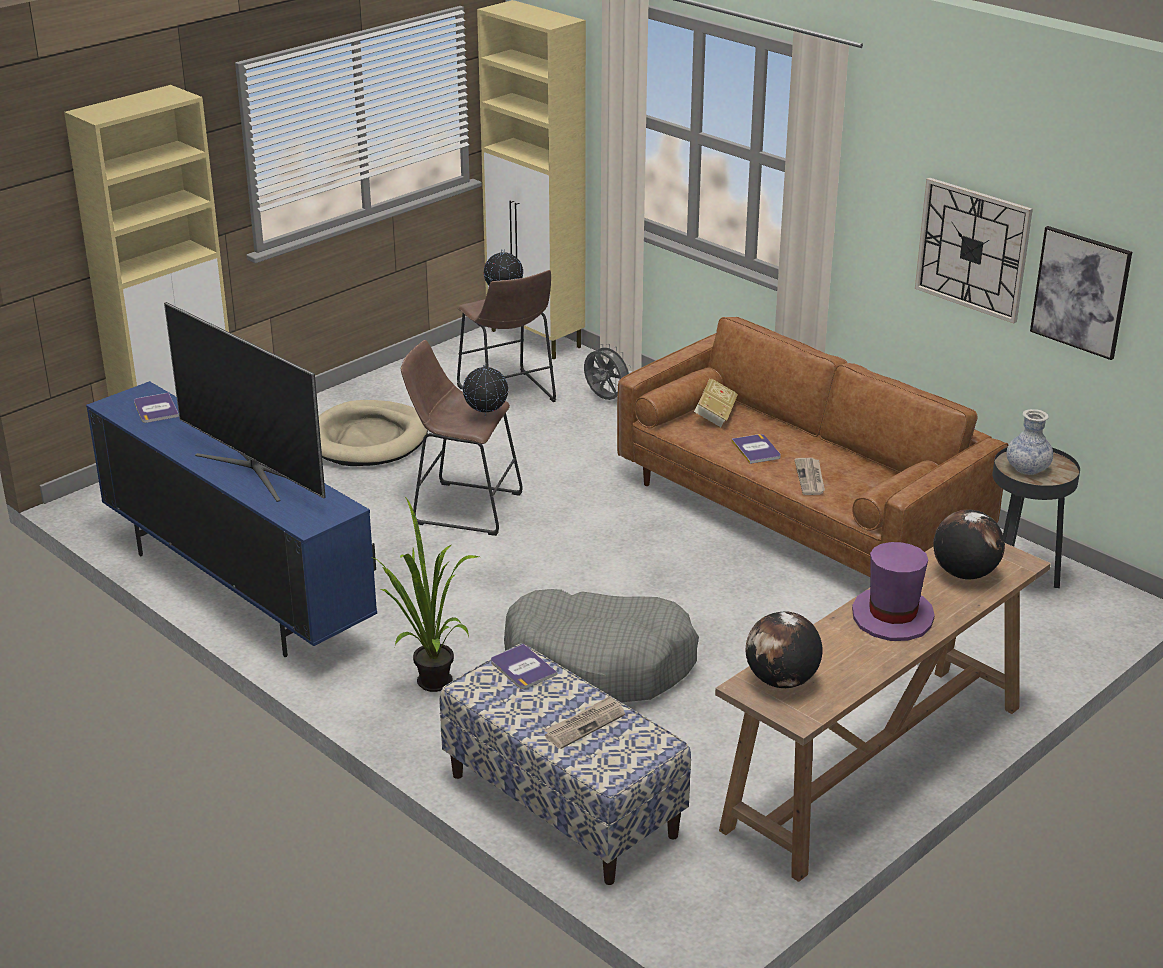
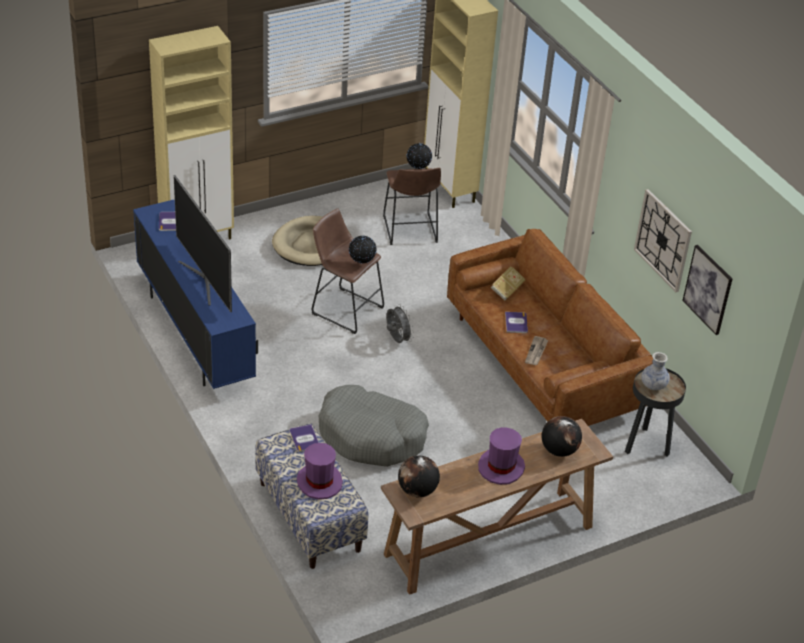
camera: 15 degrees right, 10 degrees up
(428, 686) = (271, 425): potted plant -> none
(584, 724) = (319, 482): newspaper -> purple hat
(605, 399) = (469, 248): grey fan -> grey fan (397, 340)

